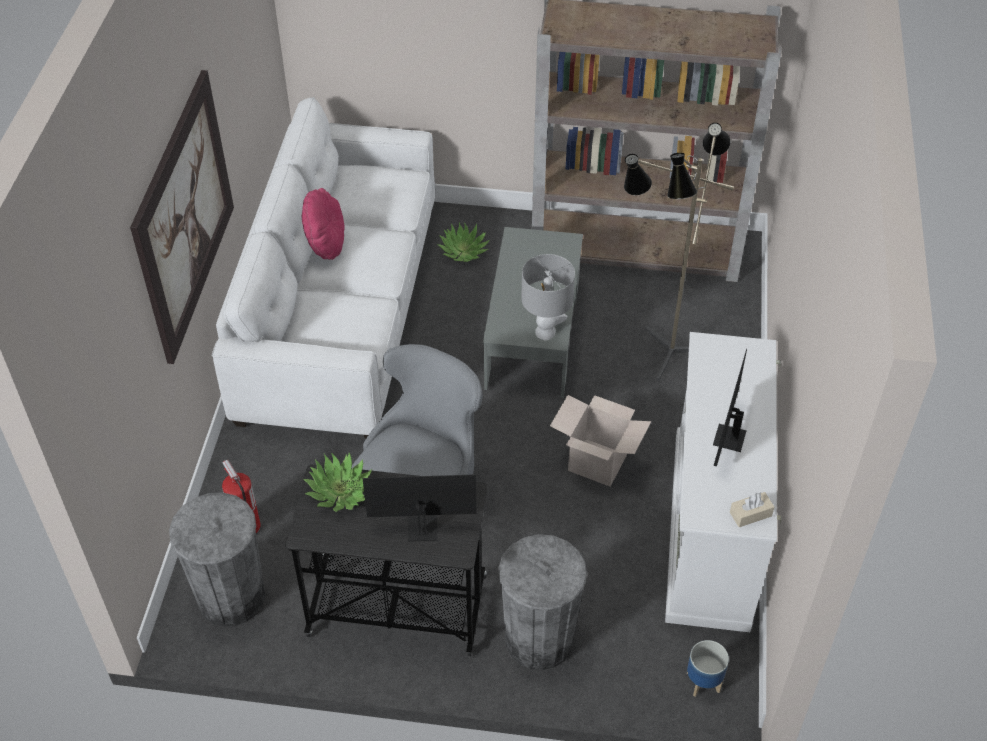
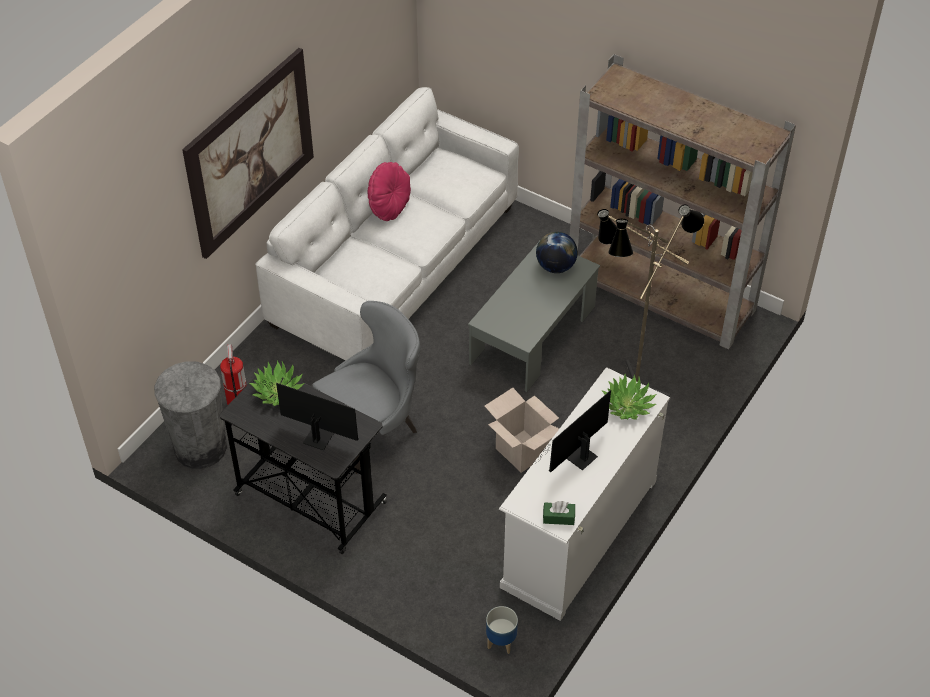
camera: 25 degrees right, 0 degrees up
(463, 251) = (518, 249): potted plant -> potted plant (627, 405)
(538, 250) = (555, 267): none -> globe
(539, 639) = (398, 562): grey trash can -> none
(546, 332) = (521, 333): grey table lamp -> none
(750, 514) = (558, 517): beige tissue box -> green tissue box

